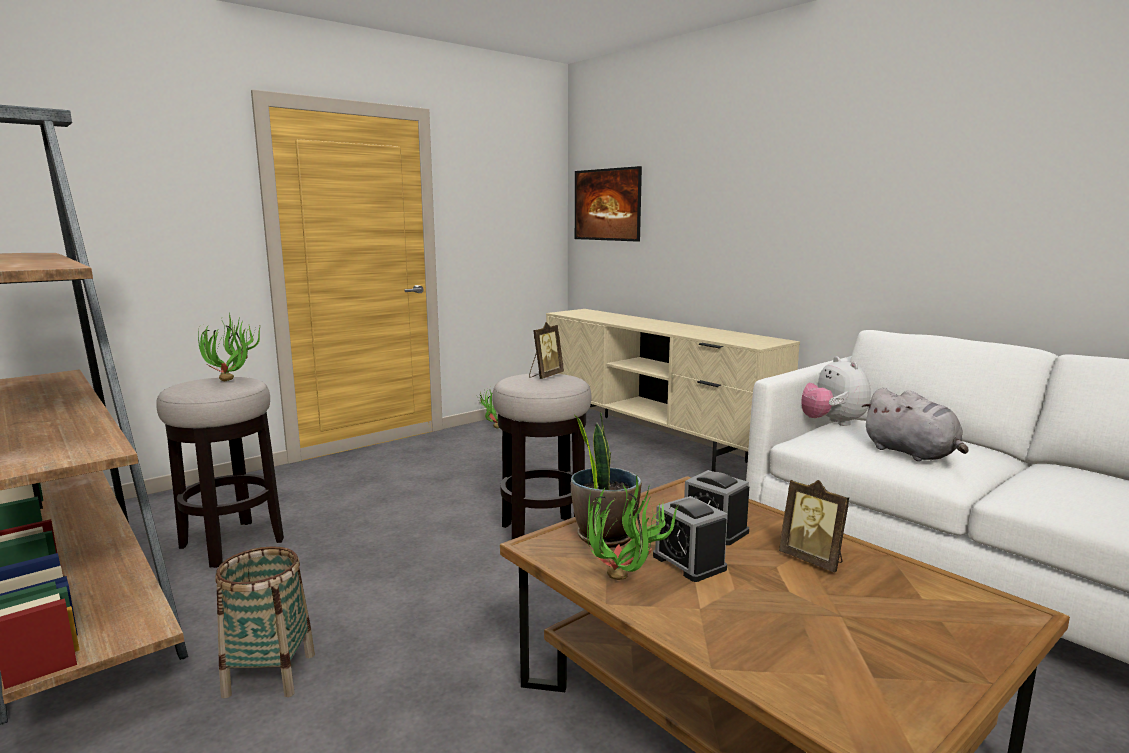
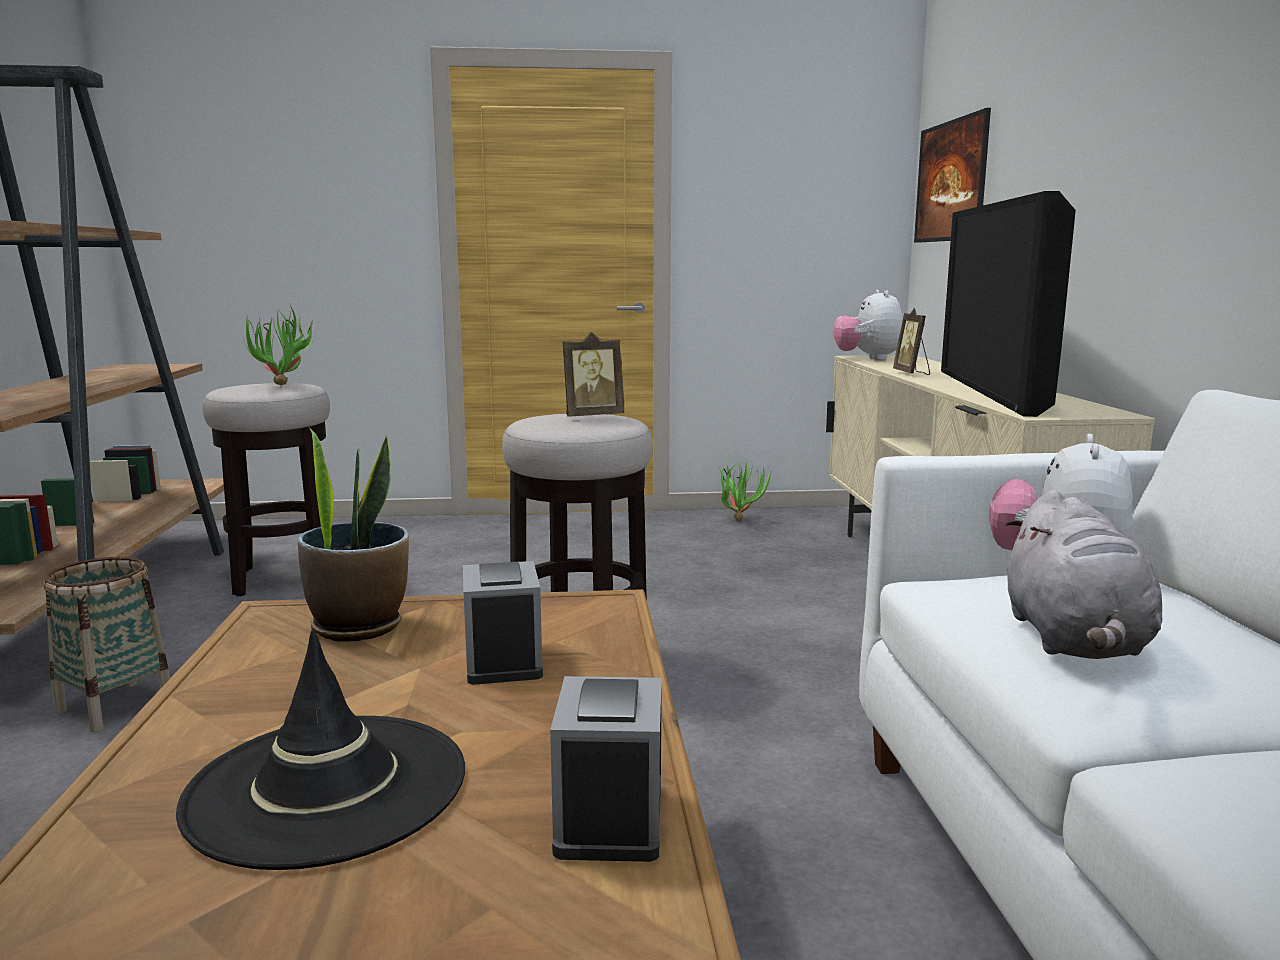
camera: 35 degrees right, 0 degrees up
(572, 314) = (868, 359): none -> plush toy
(624, 585) = (237, 683): potted plant -> none
(689, 562) = (369, 686): alarm clock -> alarm clock (610, 817)
(698, 331) = (996, 390): none -> television
(789, 610) = (327, 788): none -> black hat
(813, 560) = (532, 743): picture frame -> picture frame (912, 373)

